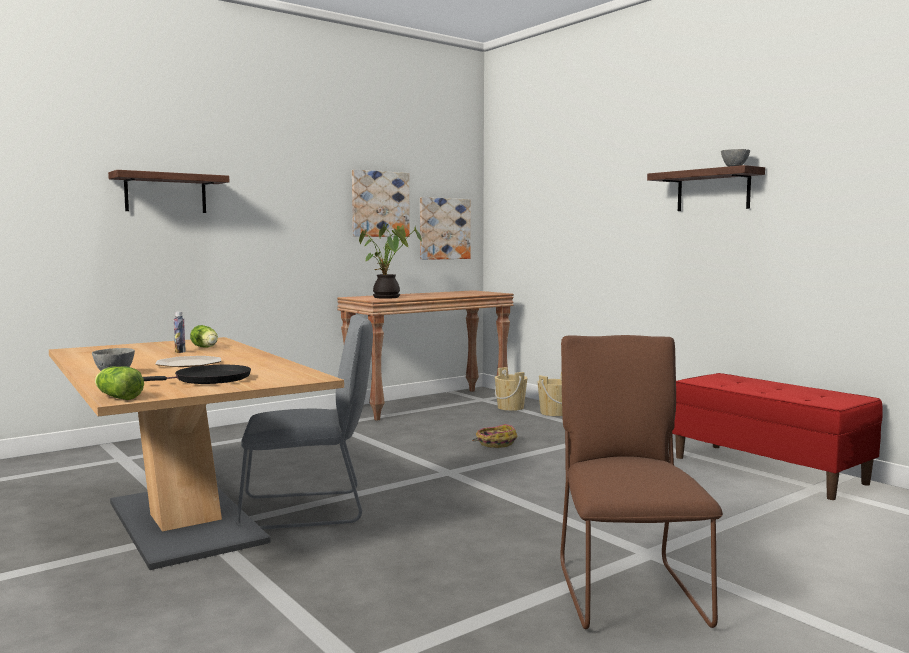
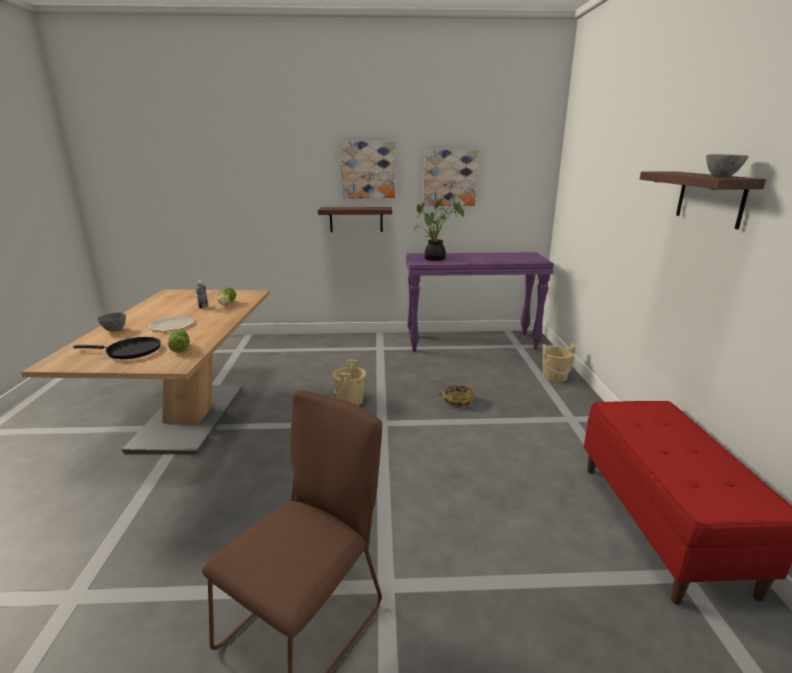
camera: 35 degrees right, 15 degrees up
(117, 397) = (51, 362): lettuce -> lettuce (180, 347)
(166, 193) = (277, 176): shelf -> shelf (356, 219)
(309, 510) = (255, 430): grey chair -> none
(428, 404) = (471, 342): brown console table -> purple console table
(444, 228) = (512, 198): picture -> picture (368, 170)
(510, 407) = (527, 361): beige bucket -> beige bucket (350, 401)

